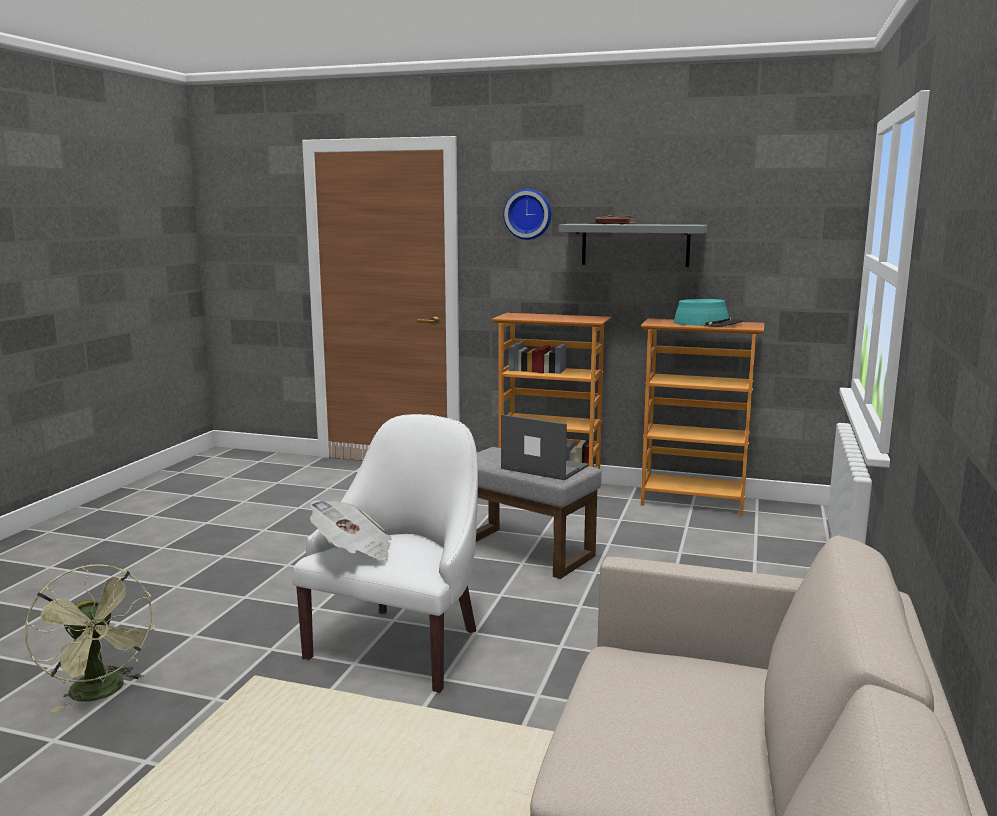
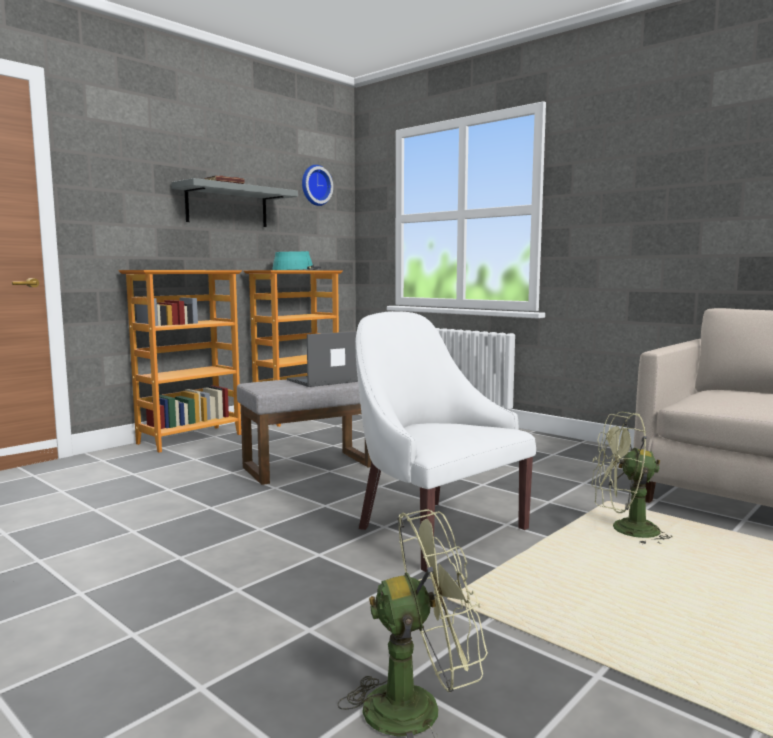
camera: 65 degrees left, 5 degrees down
(353, 551) = (447, 435): newspaper -> none
(476, 757) = (625, 530): none -> green fan
(528, 214) = (132, 168): wall clock -> wall clock (315, 185)

